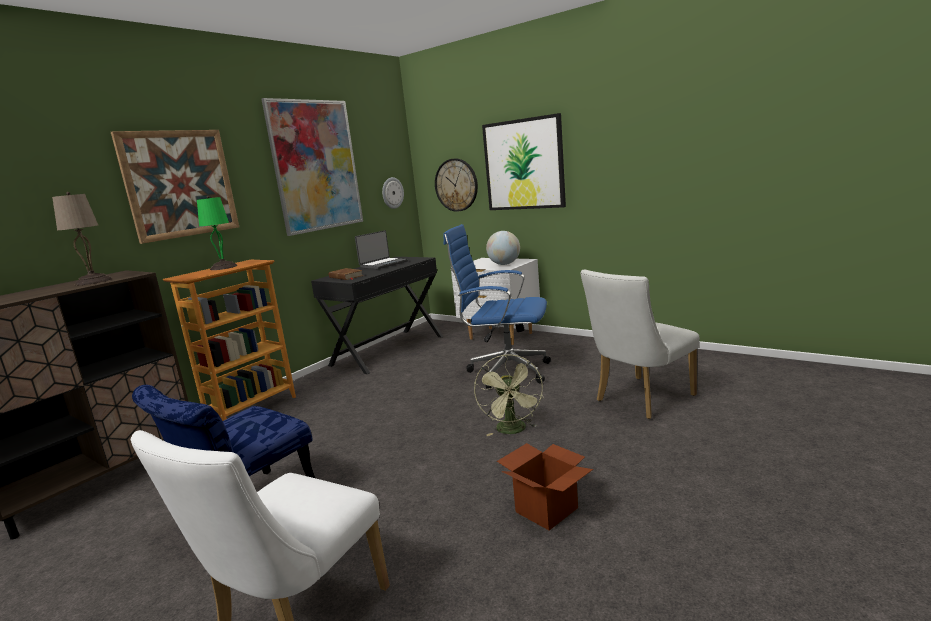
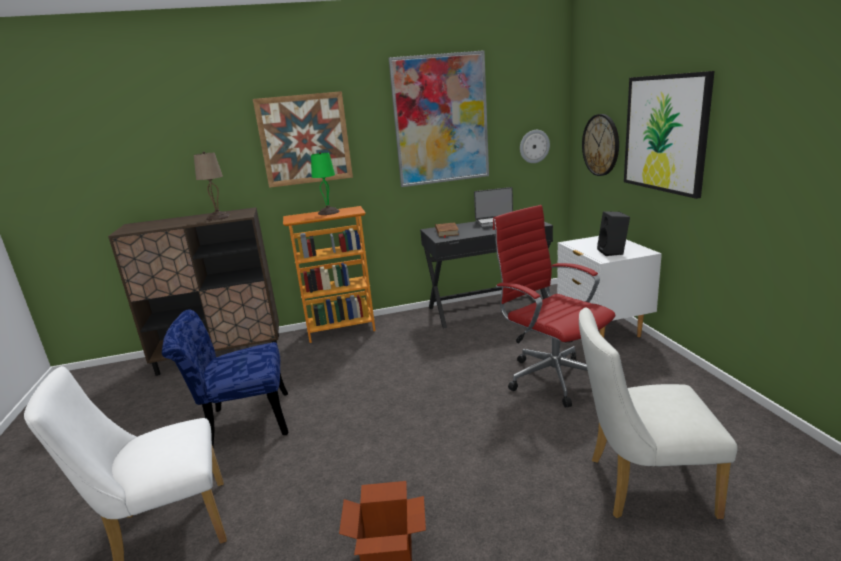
camera: 40 degrees right, 5 degrees up
(504, 264) = (613, 252): globe -> black speaker
(505, 372) = (551, 377): blue office chair -> red office chair
(513, 431) = (471, 451): green fan -> none

